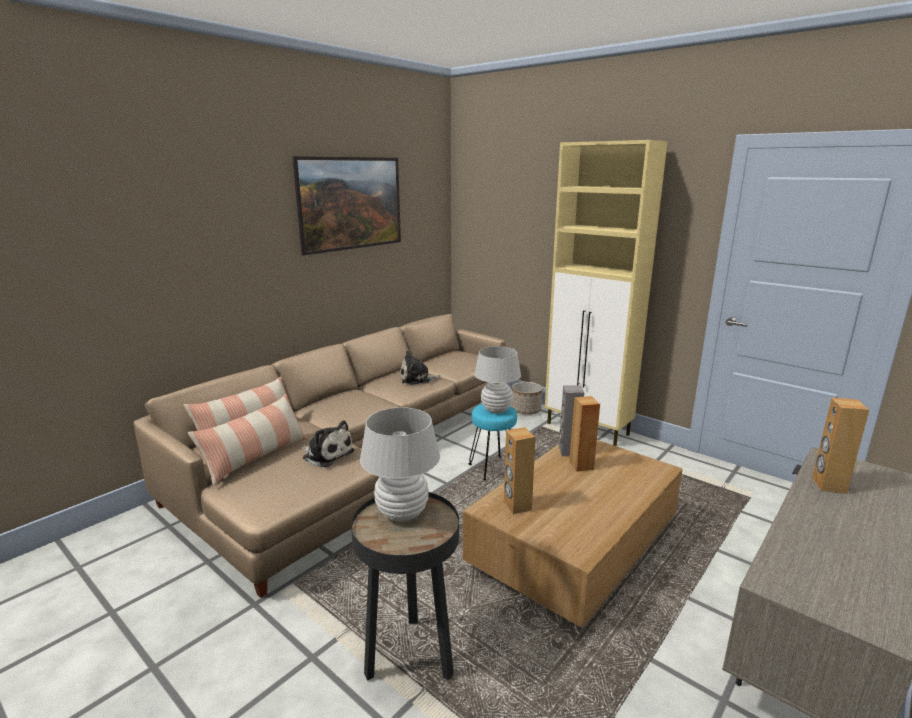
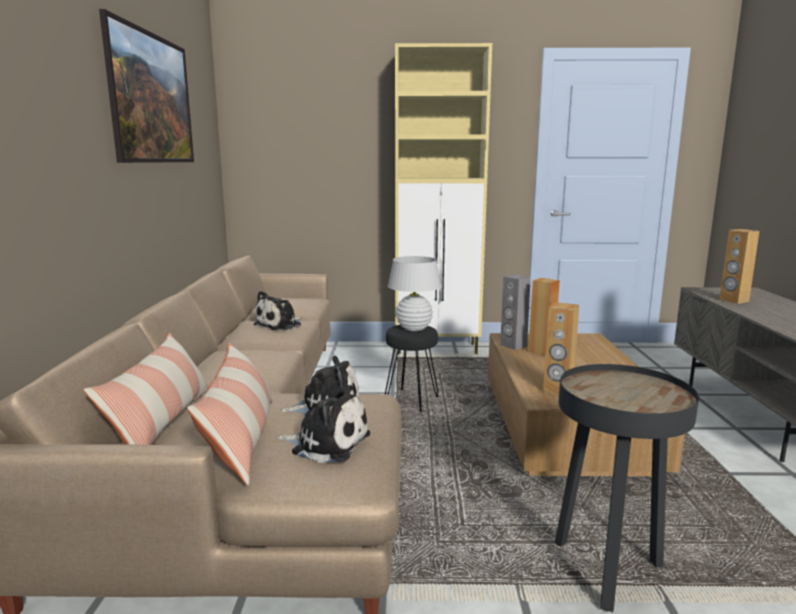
camera: 40 degrees left, 5 degrees down
(282, 478) = (327, 443): none -> plush toy
(402, 513) = (603, 387): white table lamp -> none
(493, 468) = (411, 400): turquoise stool -> black stool
(526, 410) = (362, 349): planter -> none

